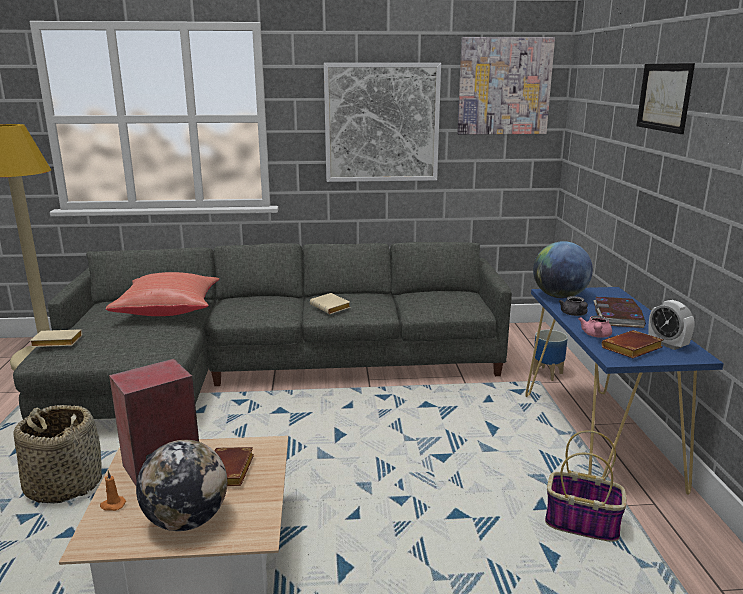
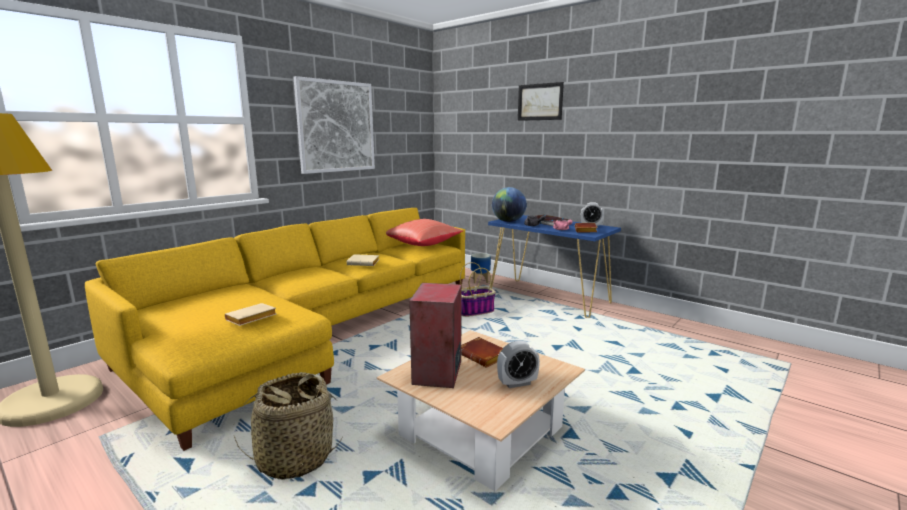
camera: 45 degrees left, 5 degrees down
(55, 343) = (179, 341): beige book -> beige book (251, 319)
(112, 505) = (459, 401): orange candle -> none
(169, 310) = (237, 295): red pillow -> red pillow (422, 244)
(186, 520) = (517, 383): globe -> alarm clock
(265, 369) = (312, 331): grey sofa -> yellow sofa
(504, 86) = (403, 103): picture -> none
(582, 524) = (601, 328): basket -> basket (475, 311)

